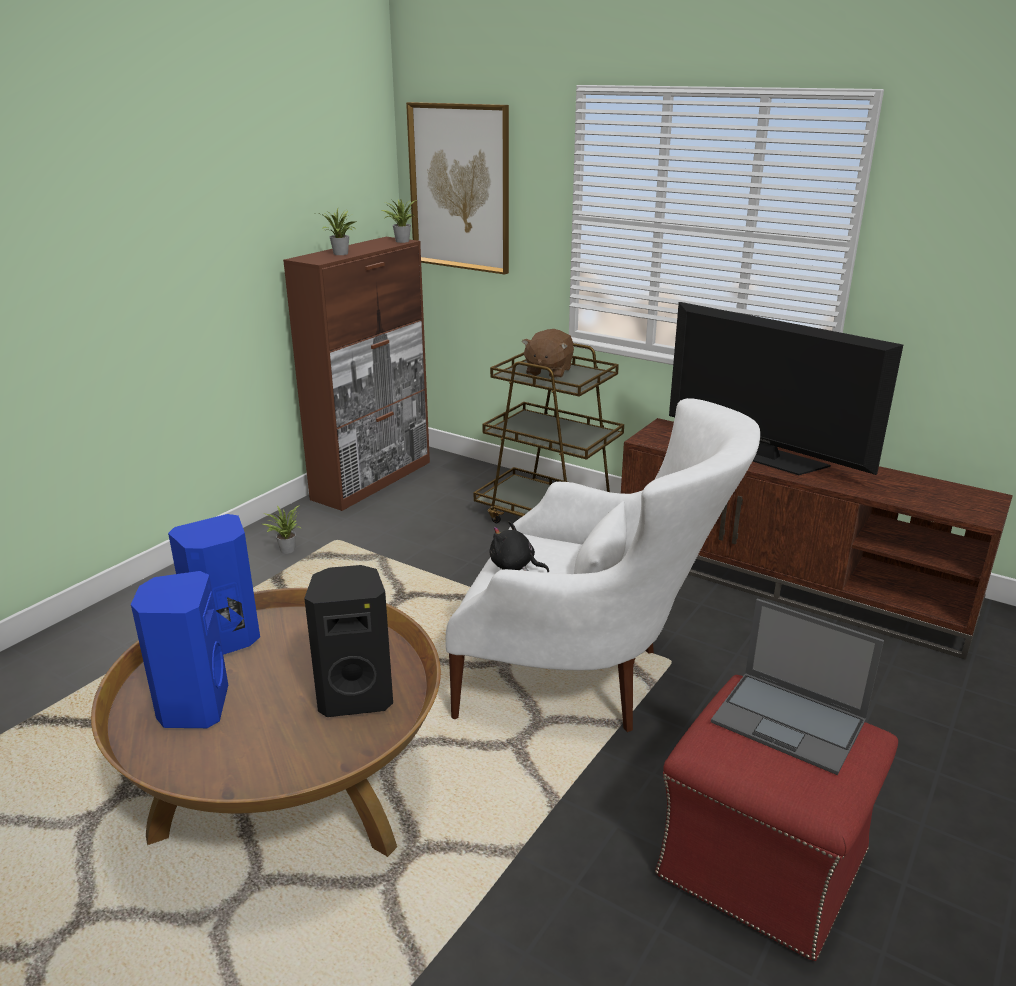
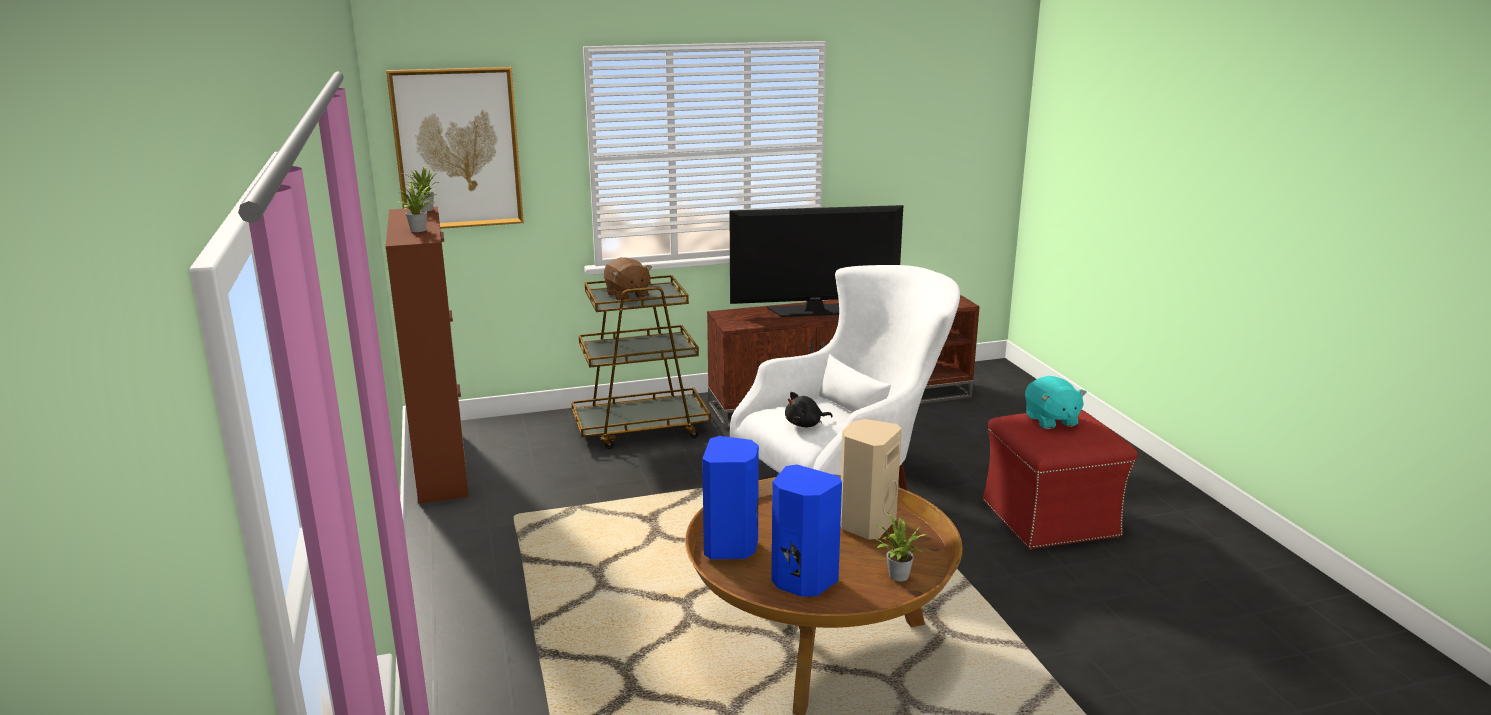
camera: 50 degrees left, 5 degrees down
(286, 549) = (486, 541): potted plant -> potted plant (896, 576)
(356, 696) = (865, 524): black speaker -> beige speaker
(790, 721) = (1051, 420): laptop -> turquoise plush toy

